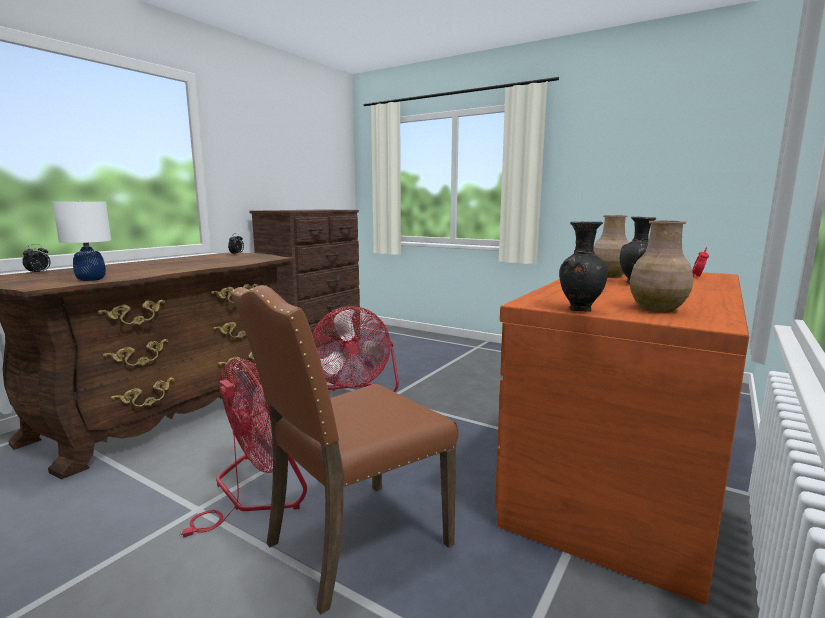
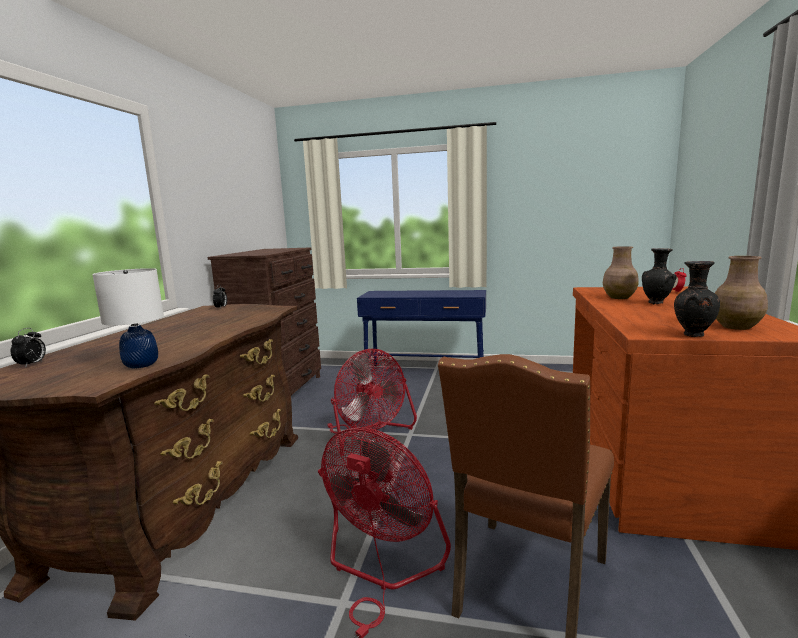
camera: 20 degrees left, 0 degrees up
(460, 350) = (424, 373): none -> blue console table

